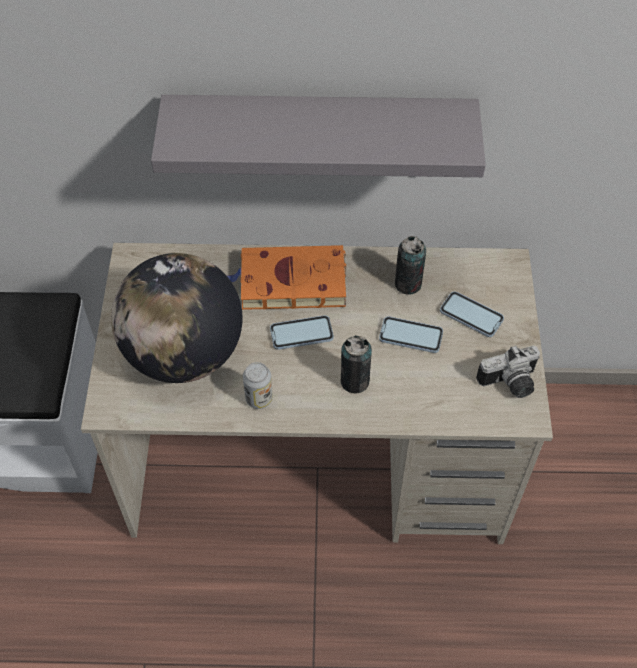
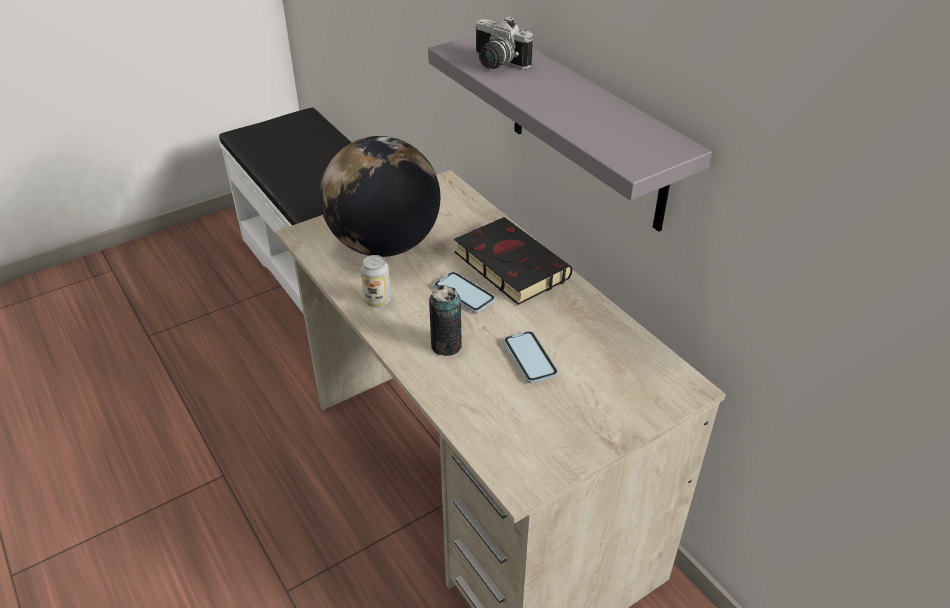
camera: 55 degrees right, 15 degrees down
(289, 282) = (508, 264): orange book -> black book
(408, 284) = (584, 331): can -> none
(471, 315) = (596, 388): phone -> none
(510, 384) = (546, 453): camera -> camera (495, 63)

